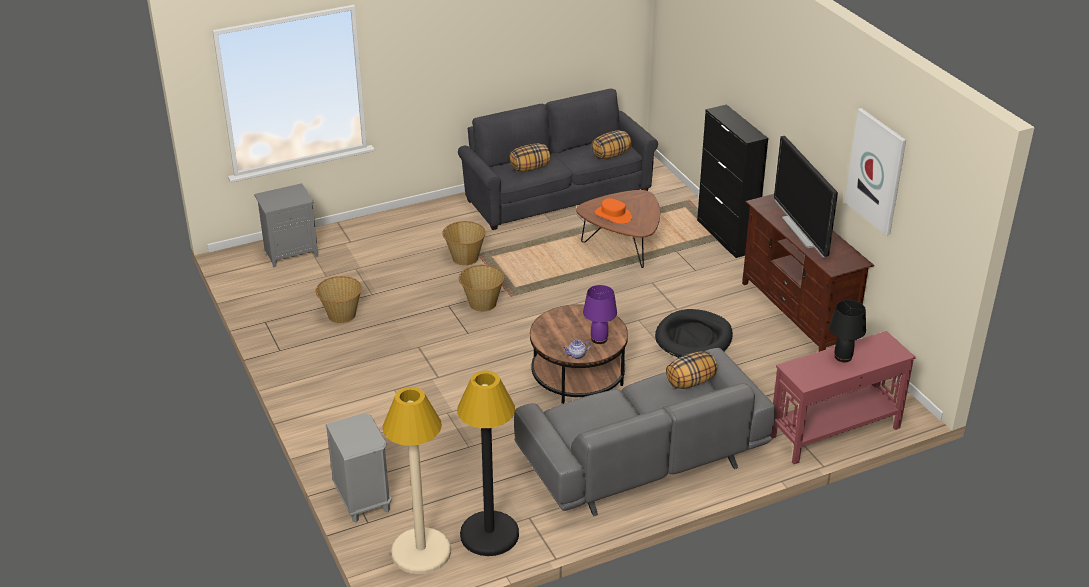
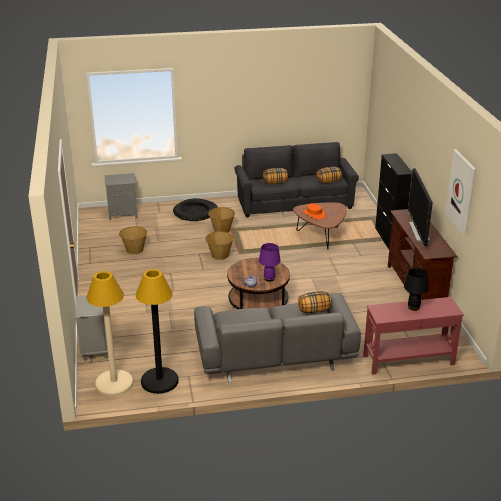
camera: 15 degrees right, 5 degrees down
(694, 338) = (341, 292): black dog bed -> black dog bed (195, 212)

